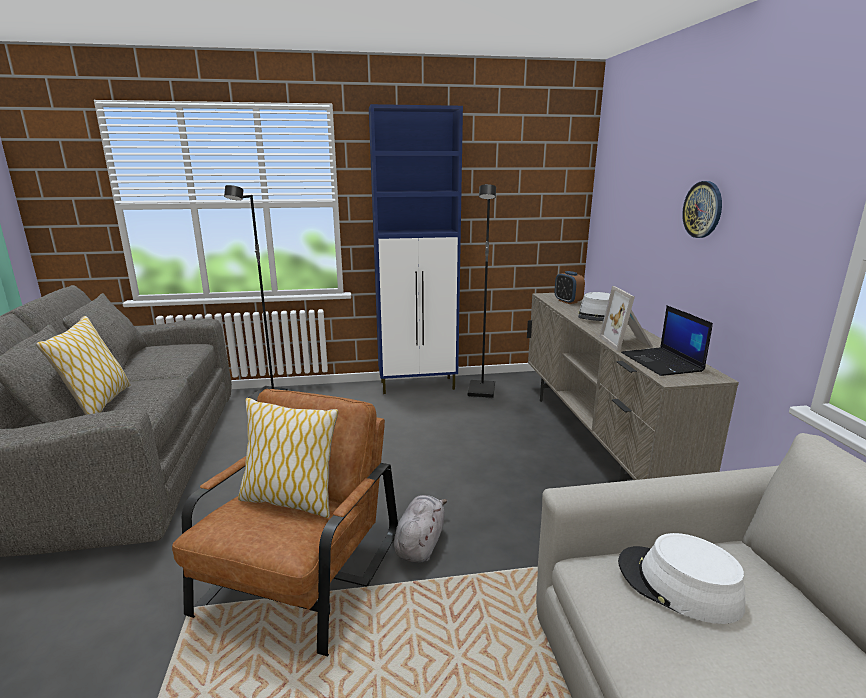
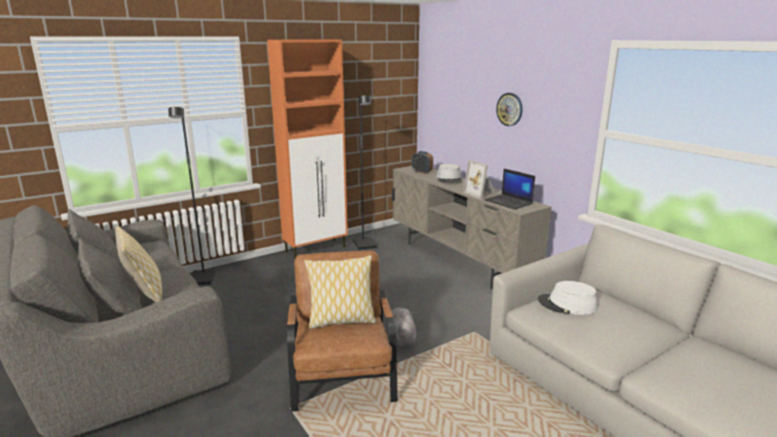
camera: 25 degrees left, 0 degrees up
(418, 385) = (316, 249): blue cabinet -> orange cabinet

